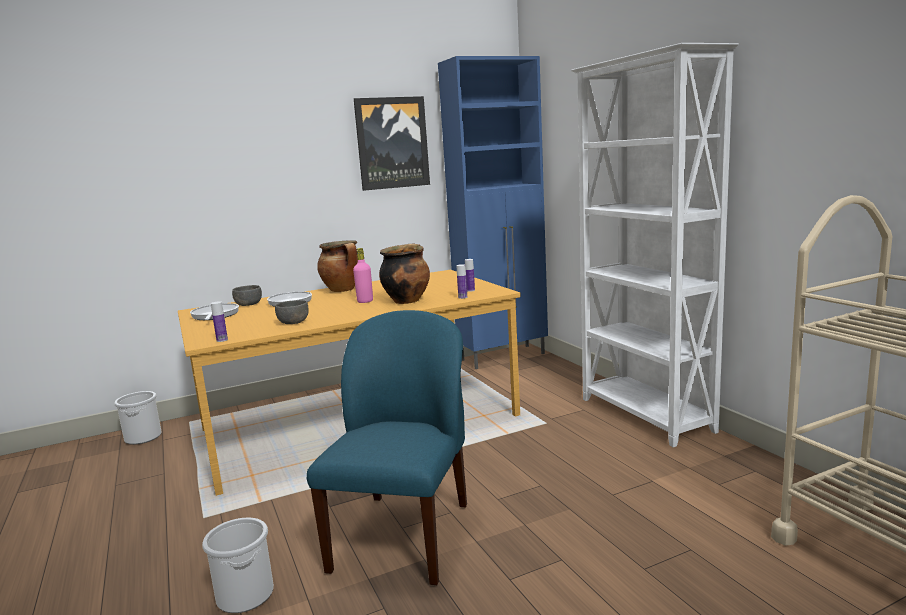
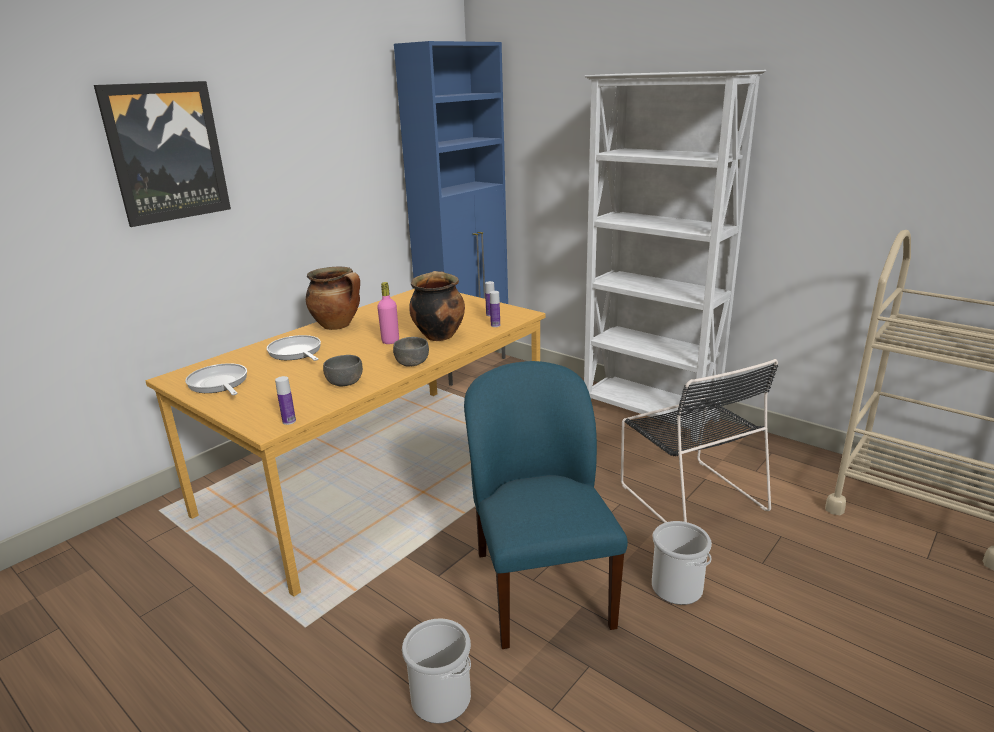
camera: 25 degrees left, 10 degrees up
(143, 437) = (112, 544): bucket -> bucket (677, 588)
(249, 304) = (241, 360): grey bowl -> grey bowl (412, 363)
(392, 143) = (350, 141): picture -> picture (166, 152)
(620, 491) = (689, 495): none -> black chair

